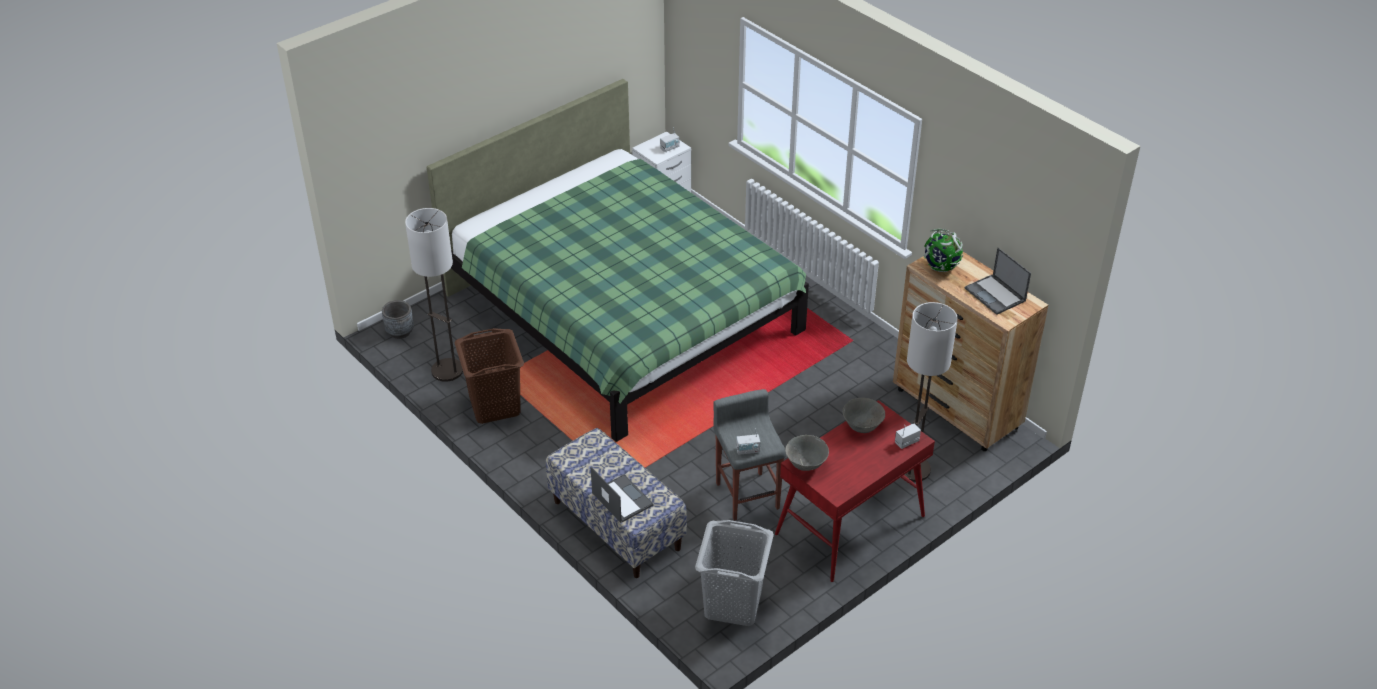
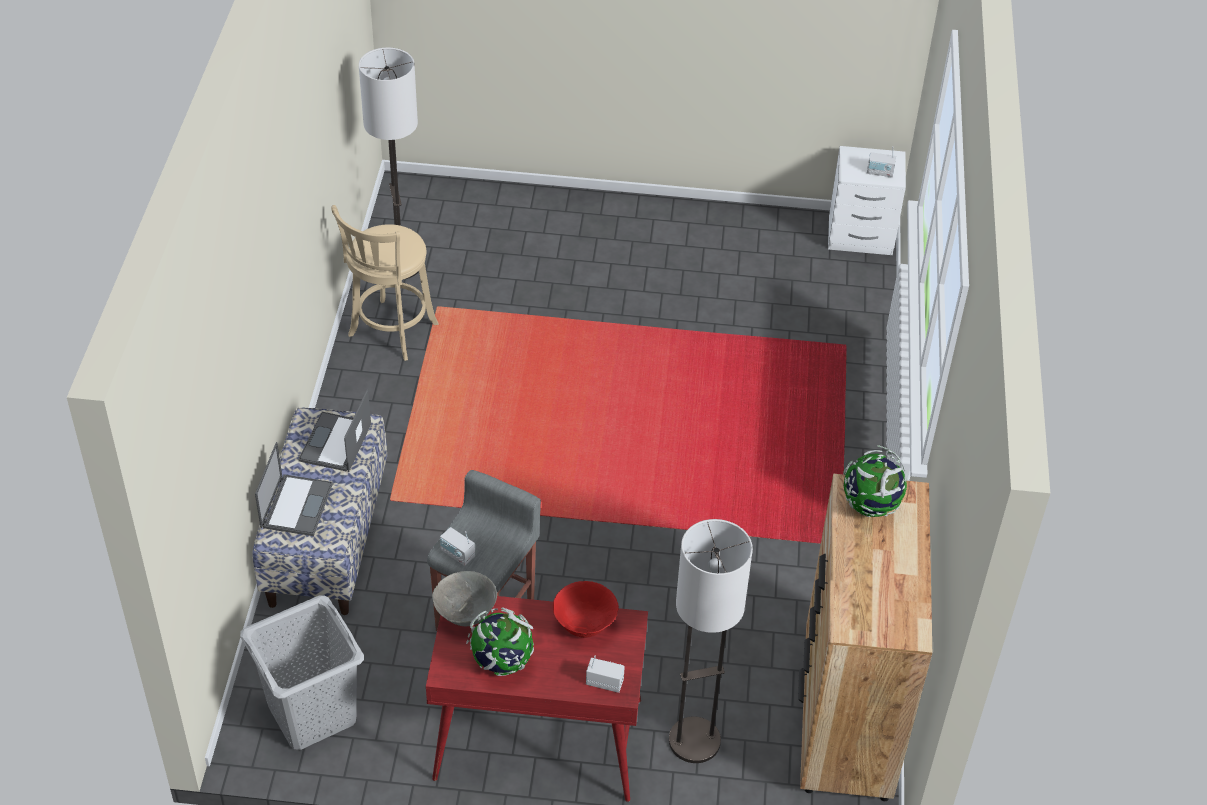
camera: 45 degrees right, 5 degrees up
(400, 332) = (414, 197): grey planter -> none
(494, 406) = (390, 333): brown laundry basket -> beige stool
(622, 313) = (641, 329): green bed -> none
(852, 470) = (501, 662): none -> globe
(862, 426) = (585, 624): grey bowl -> red bowl
(995, 295) = (884, 589): laptop -> laptop (335, 443)

